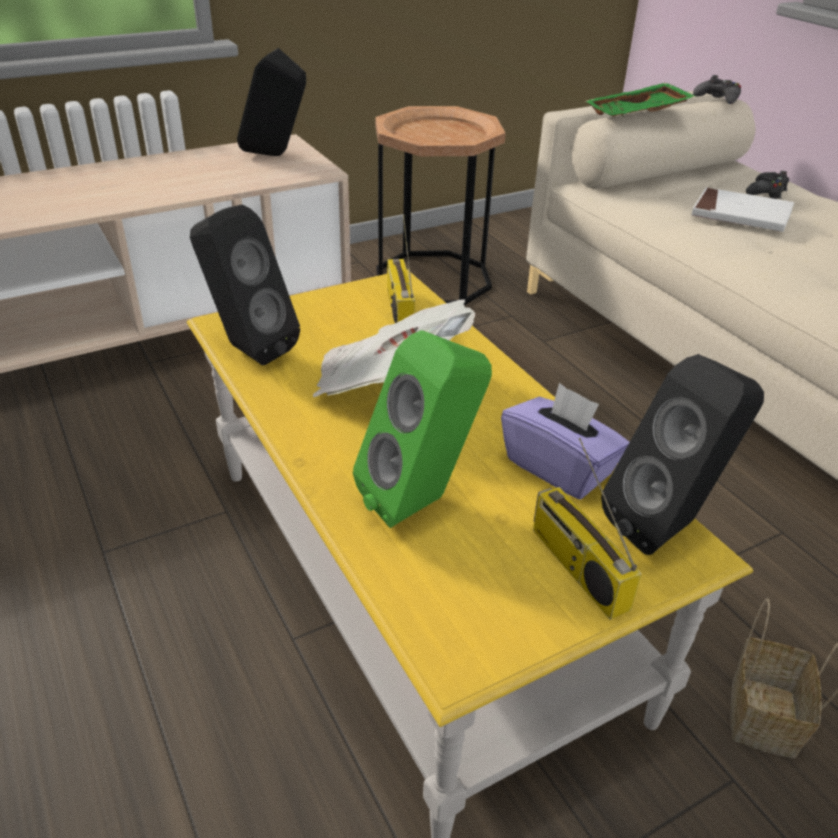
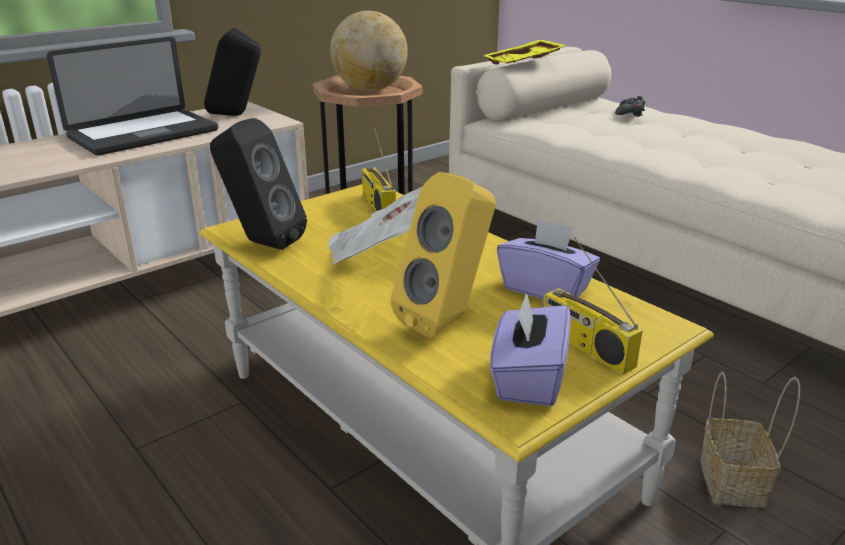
camera: 10 degrees left, 10 degrees down
(163, 175) = (144, 134): none -> laptop
(423, 500) = (447, 321): green speaker -> yellow speaker
(443, 131) = (370, 90): none -> globe
(489, 605) = (527, 378): none -> purple tissue box
(638, 114) = (524, 62): green tray -> yellow tray
(667, 526) = (641, 314): black speaker -> none
(717, 99) = (579, 50): black game controller -> none
(741, 215) = (617, 127): white book -> none

